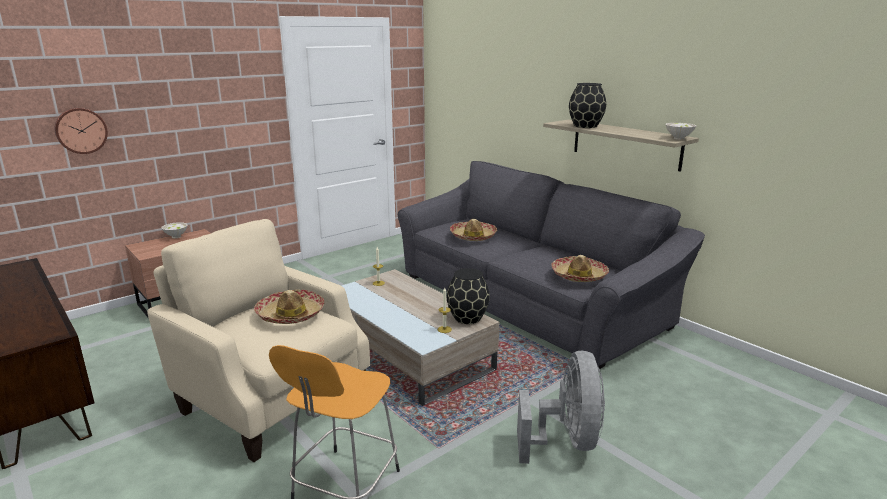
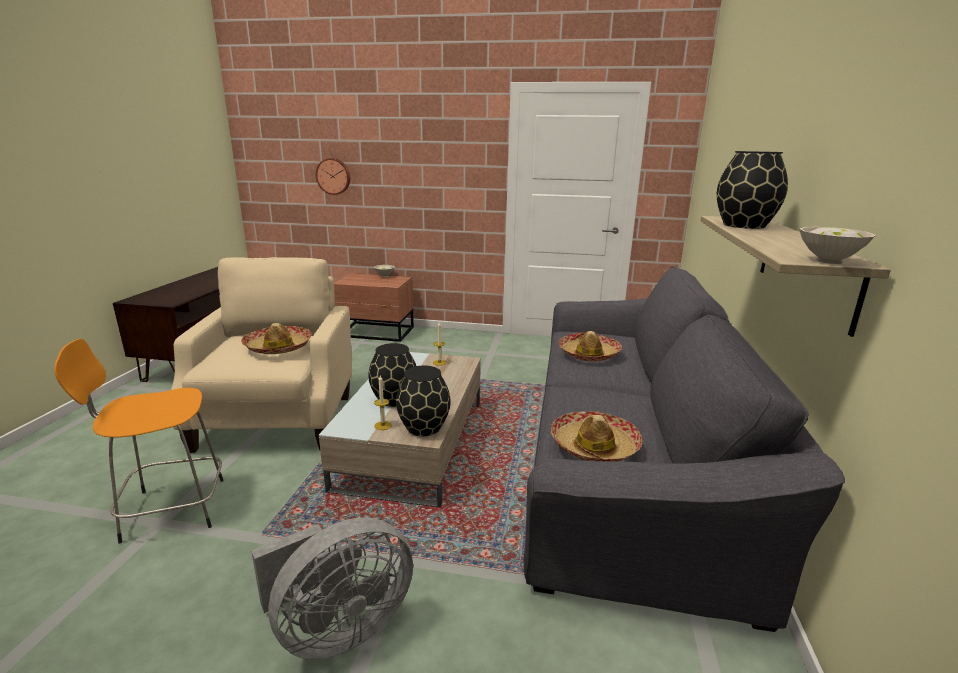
camera: 50 degrees right, 0 degrees up
(412, 315) = (394, 400): none -> black vase

